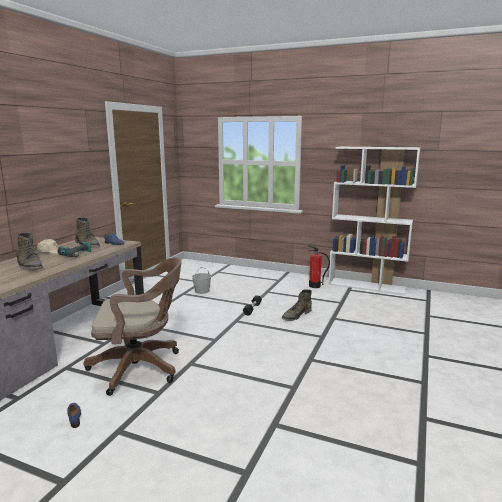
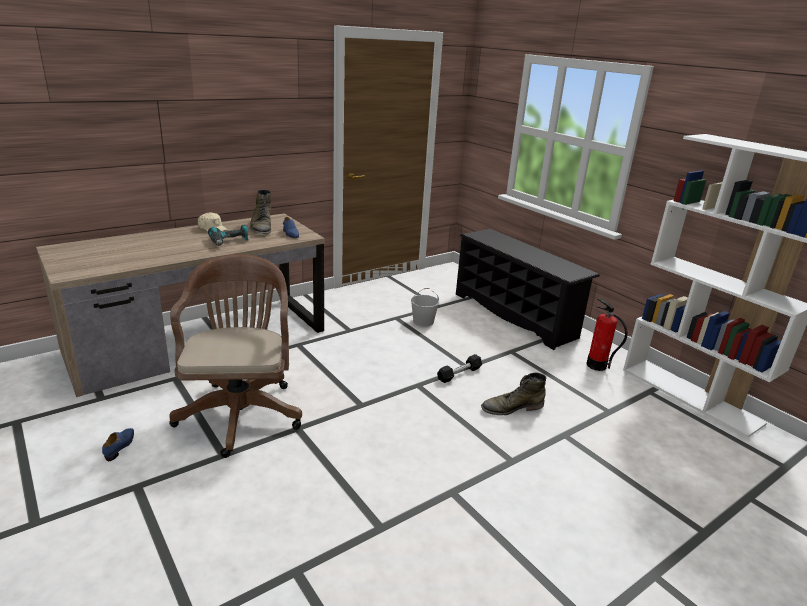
camera: 30 degrees right, 10 degrees up
(29, 265) = (164, 245): green boot -> none
(141, 368) = (241, 411): brown office chair -> brown office chair turned 120 degrees counterclockwise
(250, 275) = (515, 315): none -> black shoe rack

